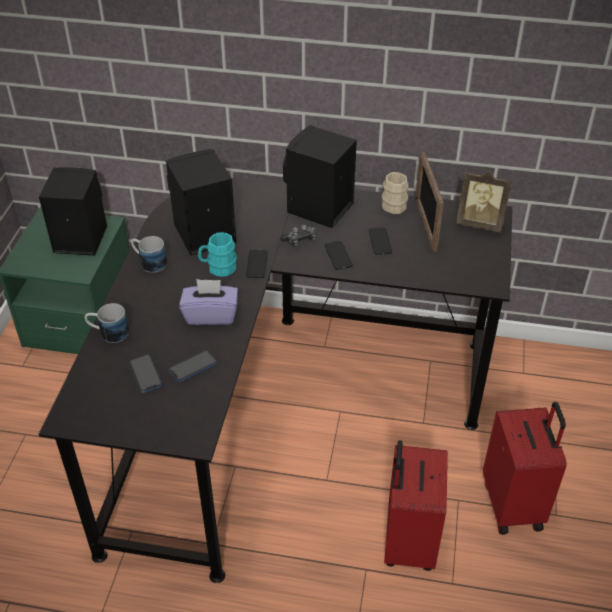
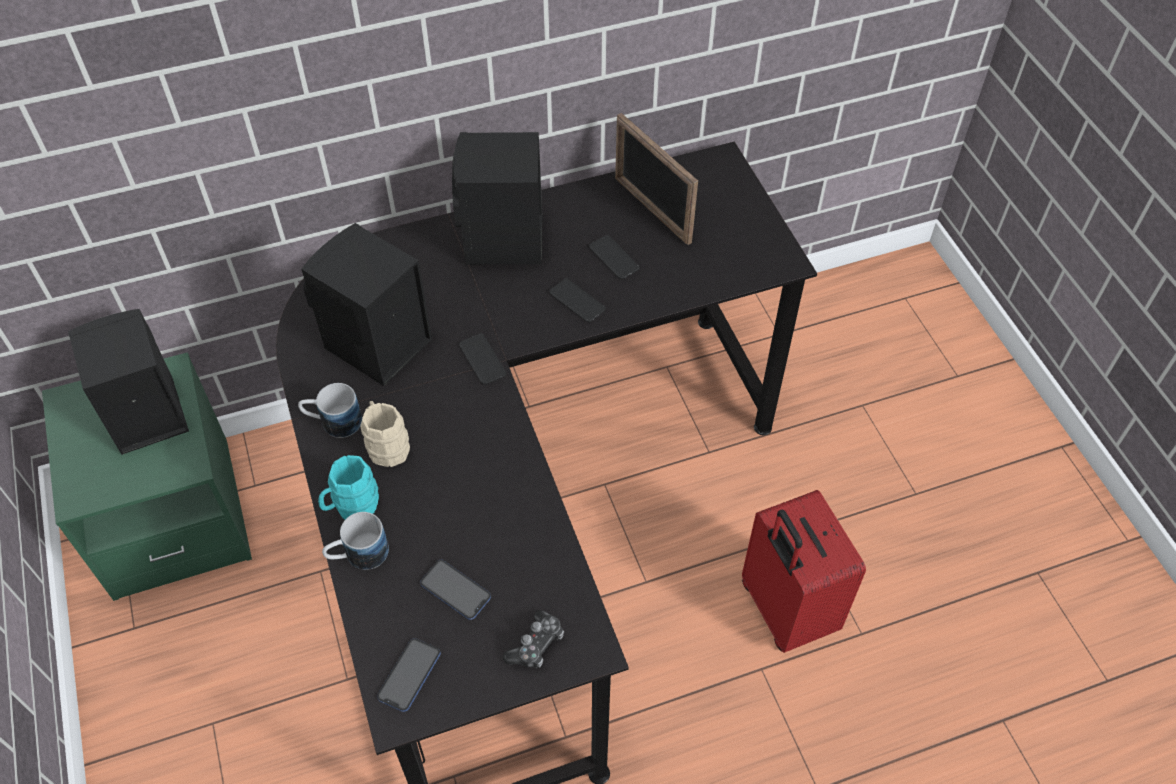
camera: 30 degrees left, 10 degrees up
(193, 366) = (510, 548): phone -> phone (409, 675)
(211, 315) = (477, 462): purple tissue box -> none
(218, 268) = (435, 388): turquoise mug -> turquoise mug (351, 505)
(300, 240) = (513, 299): game controller -> game controller (536, 645)
(394, 203) = (592, 195): beige mug -> beige mug (386, 444)
(480, 223) = (714, 181): picture frame -> none
(514, 505) = (867, 504): red suitcase -> none

